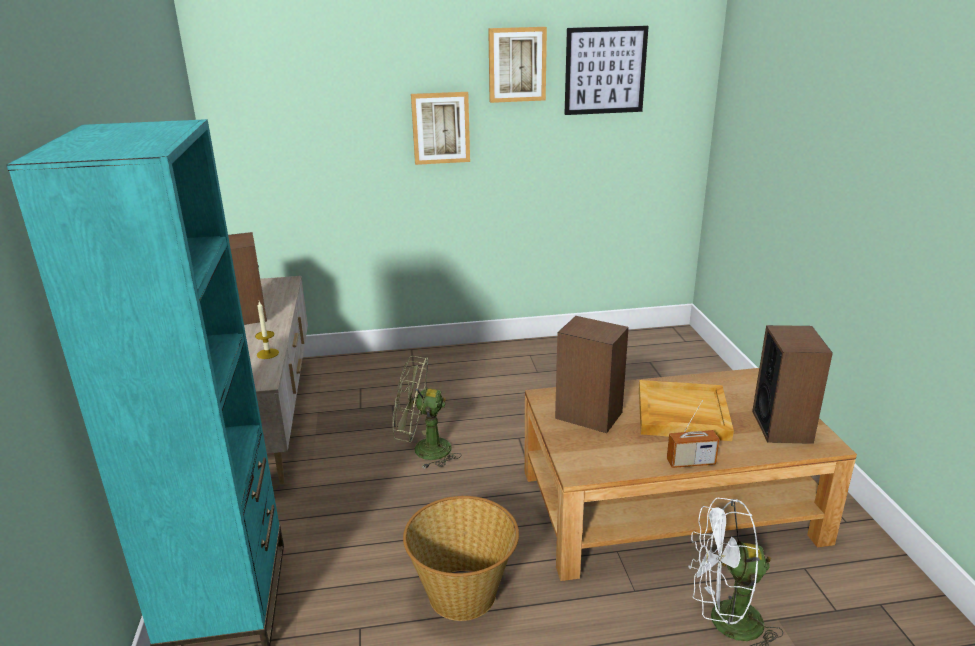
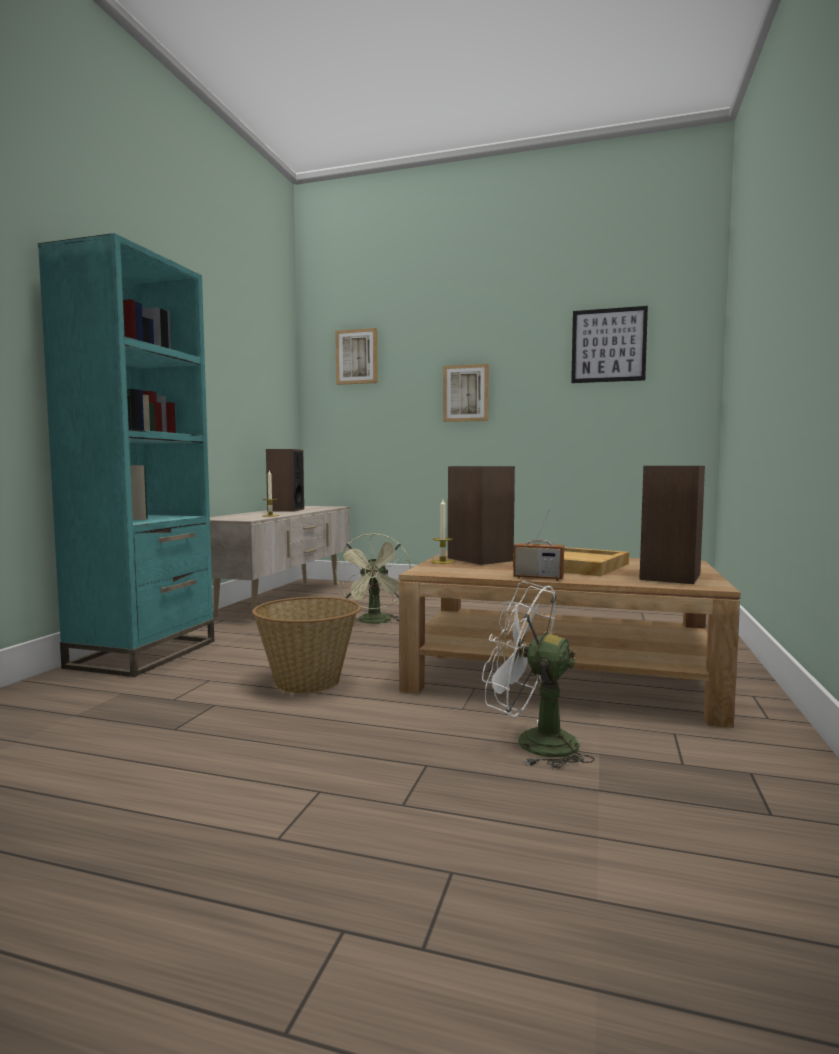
camera: 25 degrees right, 20 degrees down
(423, 450) = (375, 622): green fan -> green fan turned 120 degrees counterclockwise
(517, 64) = (530, 342): picture -> picture (357, 357)
(563, 434) = (442, 562): none -> candle

